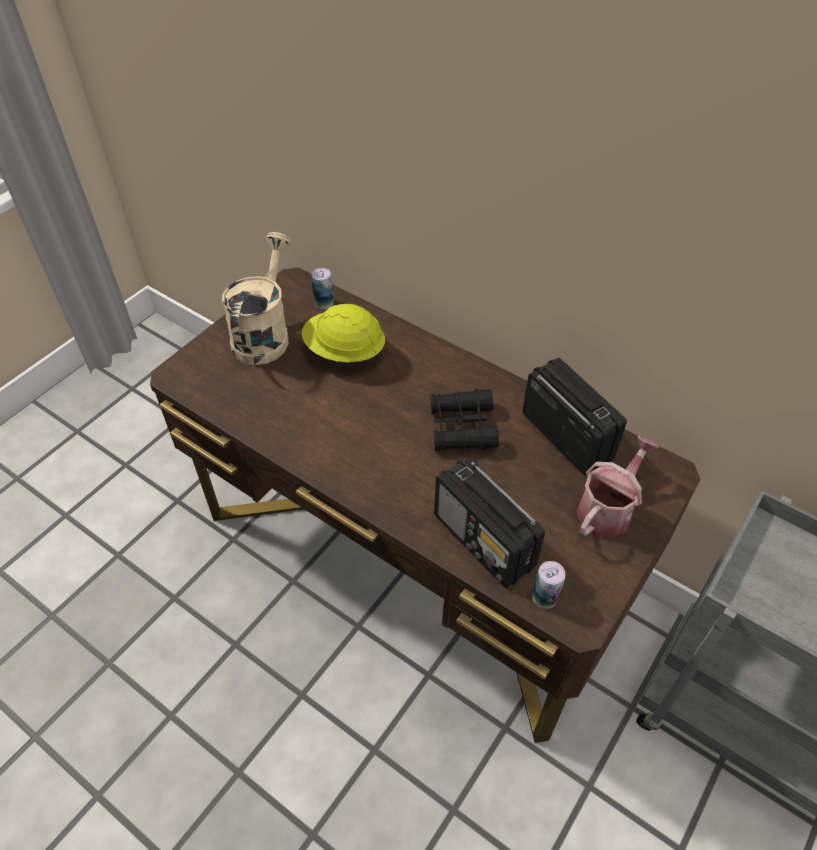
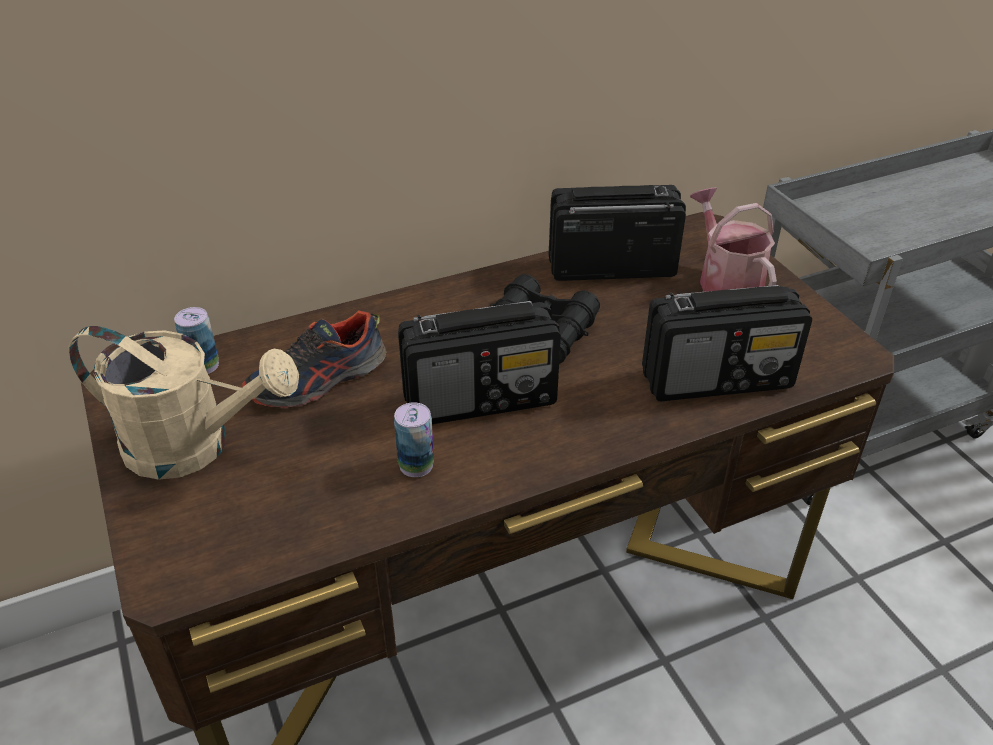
camera: 60 degrees left, 10 degrees down
(264, 334) = (195, 446): beige watering can -> beige watering can turned 150 degrees clockwise
(344, 352) = (318, 380): yellow hard hat -> shoe
(377, 428) = (481, 399): none -> radio
(544, 597) = (816, 366): can -> can (416, 465)

